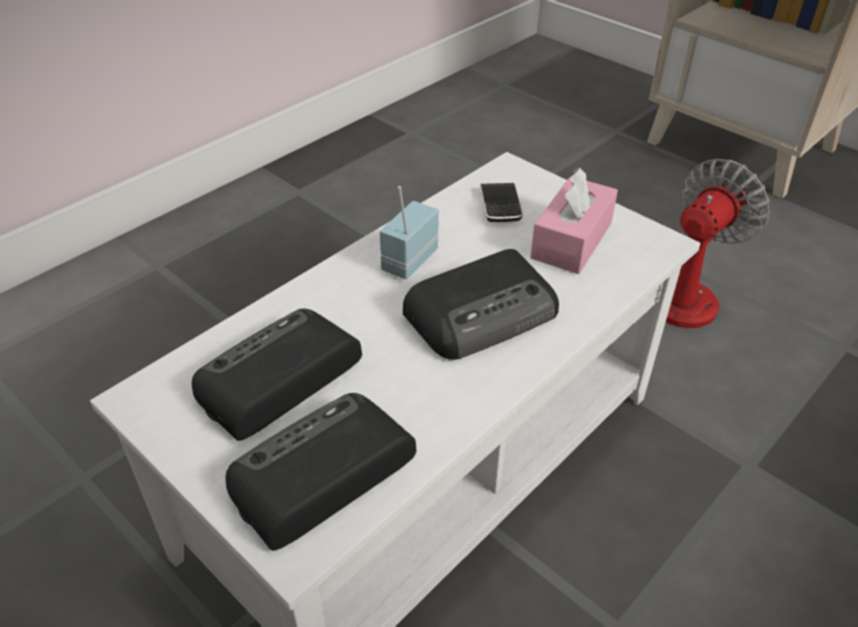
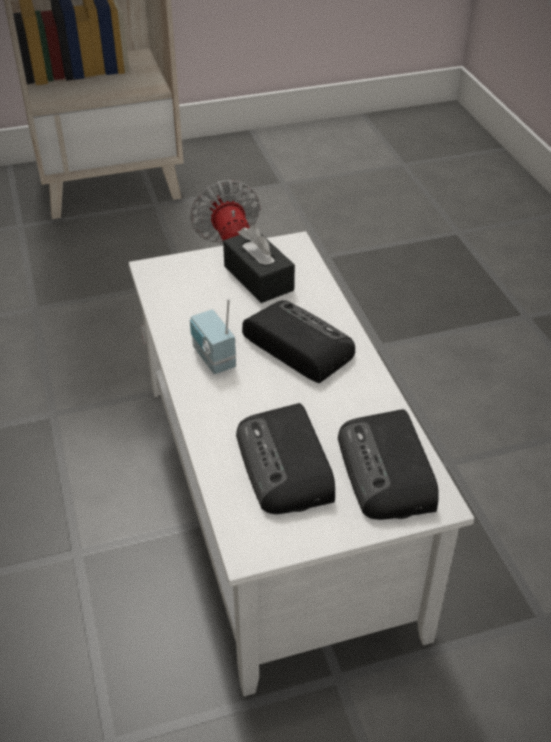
camera: 60 degrees left, 0 degrees up
(484, 313) = (297, 345): radio -> radio turned 45 degrees counterclockwise
(500, 205) = (191, 291): phone -> none
(571, 240) = (258, 278): pink tissue box -> black tissue box

